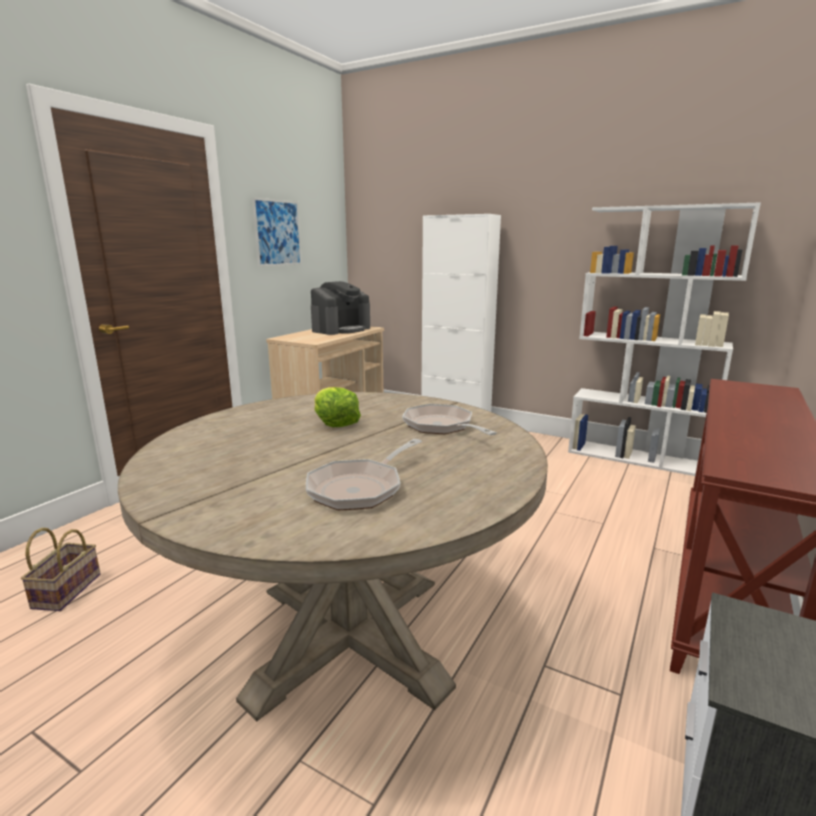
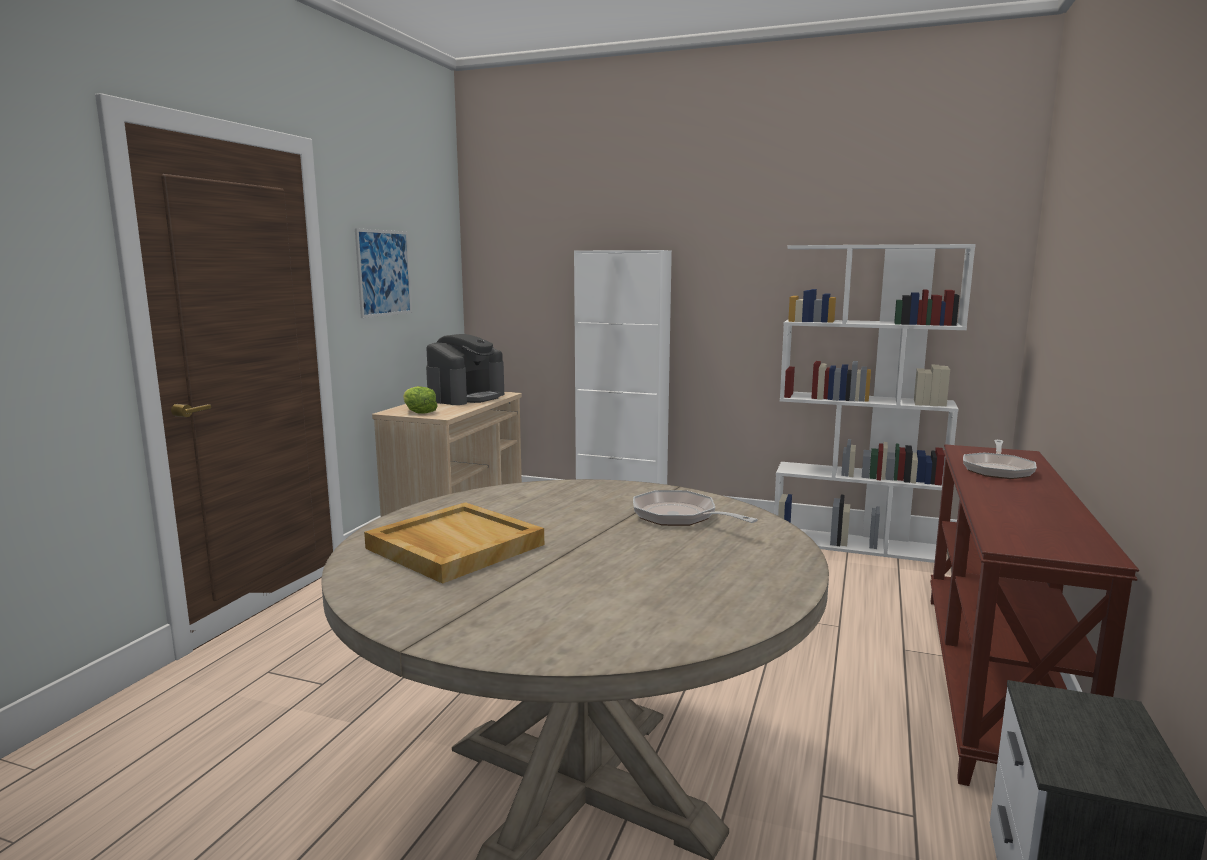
camera: 10 degrees left, 5 degrees down
(67, 590) = (165, 778): basket -> none
(246, 439) = (453, 546): none -> beige tray
(335, 423) = (549, 520): lettuce -> lettuce (419, 412)
(360, 488) = (633, 592): frying pan -> frying pan (997, 469)

